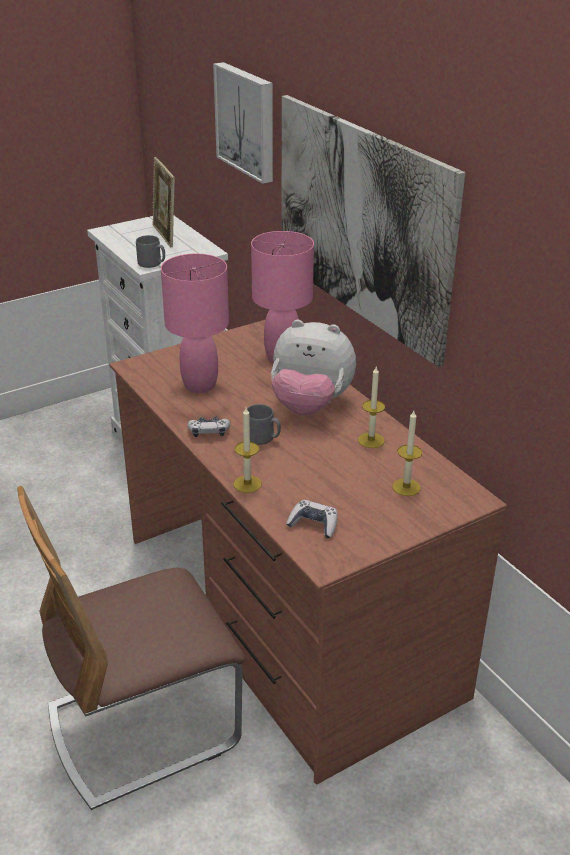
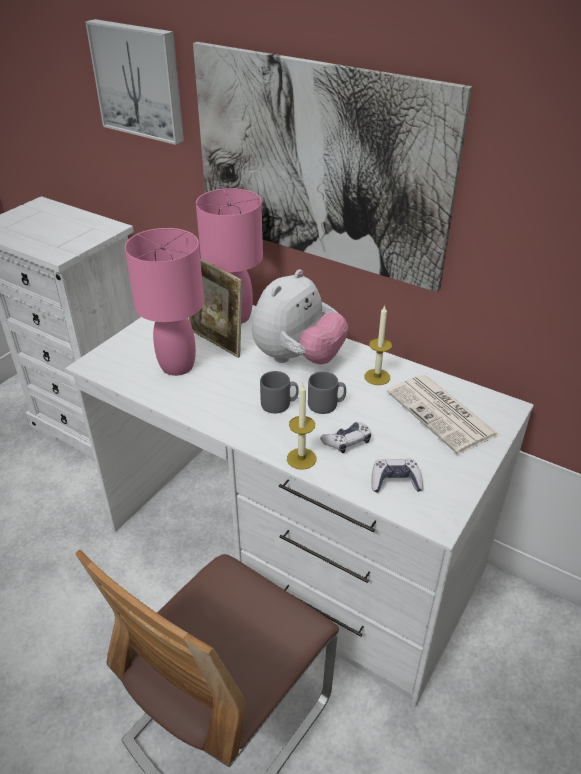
camera: 25 degrees left, 5 degrees up
(152, 264) = (62, 251): grey mug -> grey mug (326, 405)
(165, 236) = (55, 221): picture frame -> picture frame (217, 342)
(209, 432) = (222, 414): game controller -> game controller (347, 442)
(286, 614) = (293, 551): brown desk -> white desk
(310, 406) = (297, 358): plush toy -> plush toy turned 45 degrees counterclockwise
(406, 487) = (443, 414): candle -> newspaper

